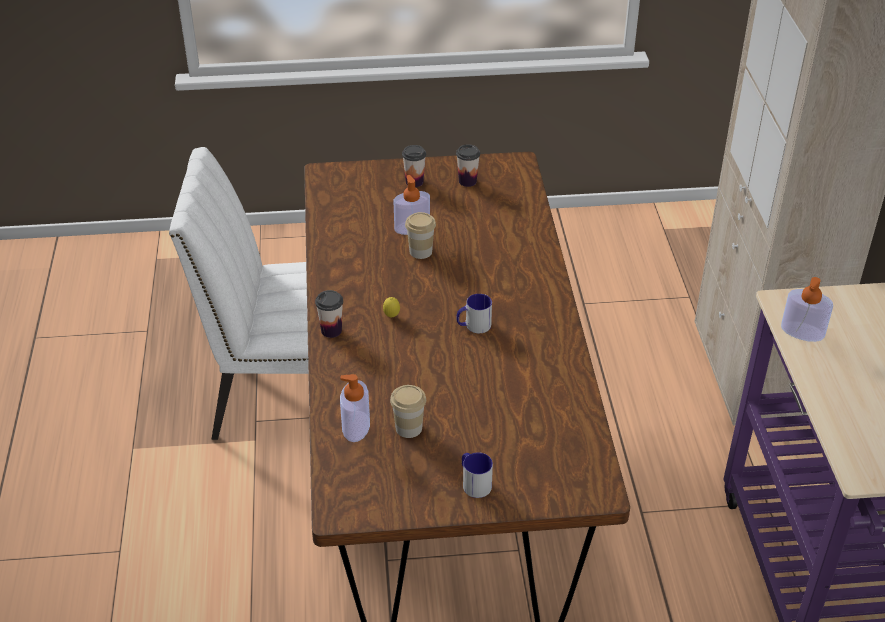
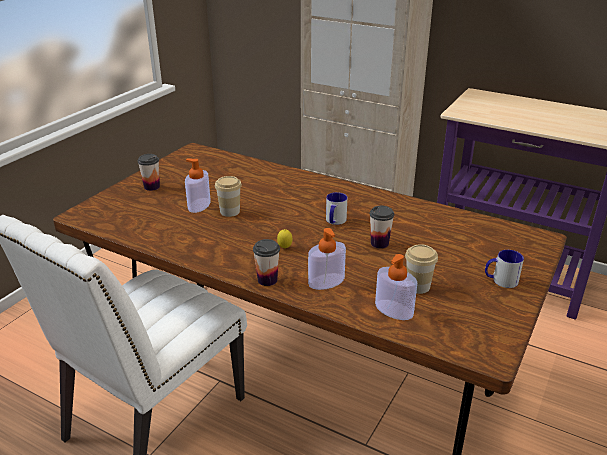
camera: 55 degrees left, 10 degrees down
(467, 181) = (183, 170): cup -> cup (379, 243)
(802, 331) = (487, 116): soap dispenser -> soap dispenser (326, 281)

